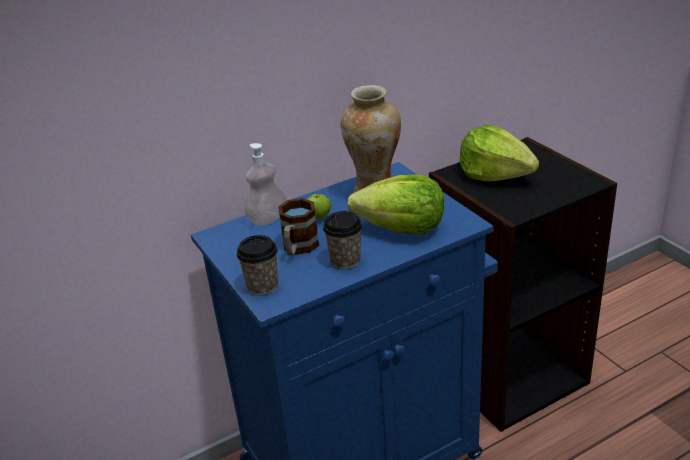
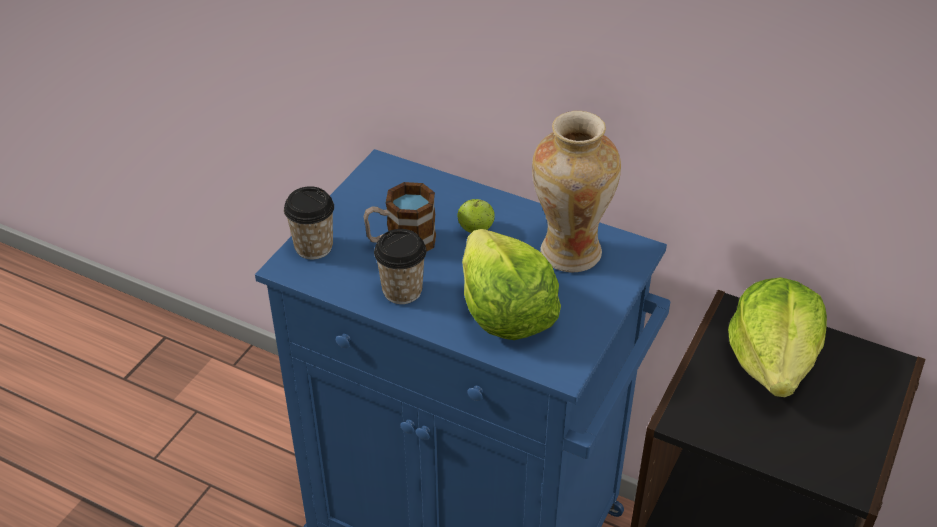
camera: 55 degrees right, 10 degrees up
(267, 219) = (443, 190): soap dispenser -> none

